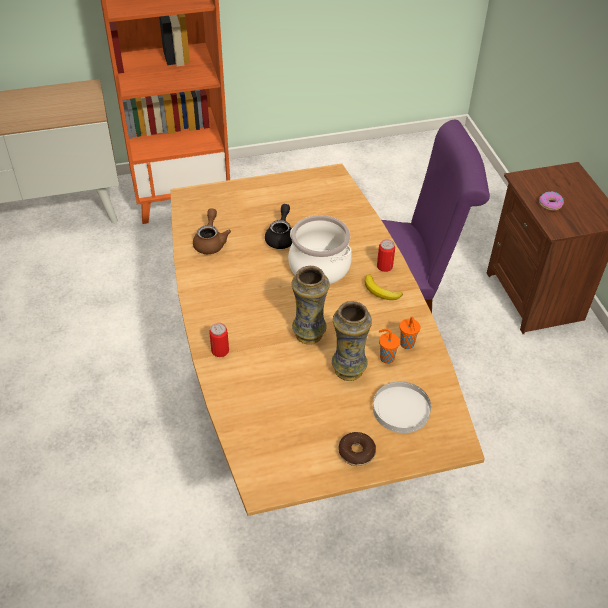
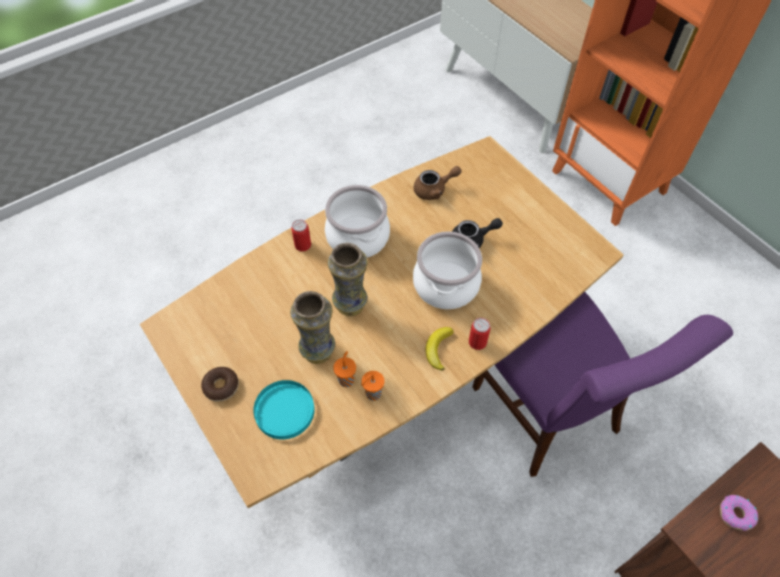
camera: 70 degrees right, 10 degrees up
(234, 308) = (358, 237): none -> cooking pot
(401, 409) = (284, 411): white plate -> turquoise plate

